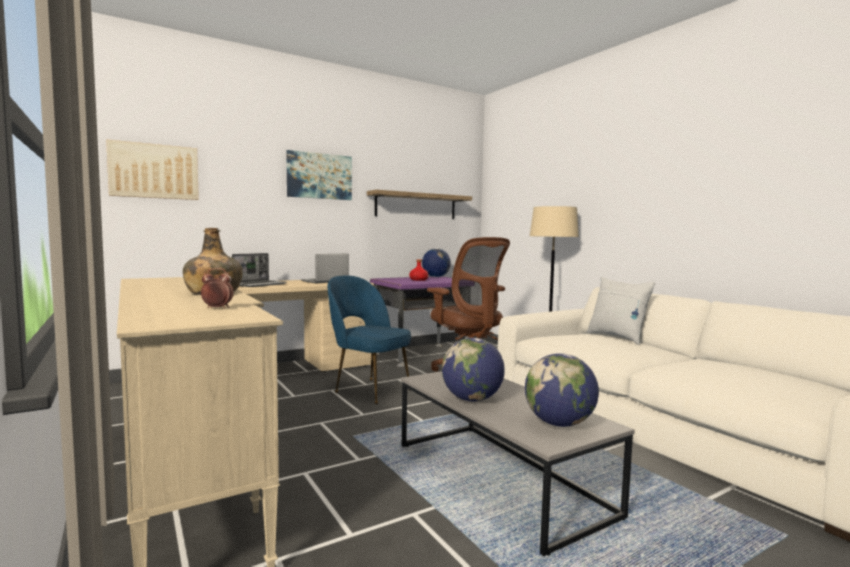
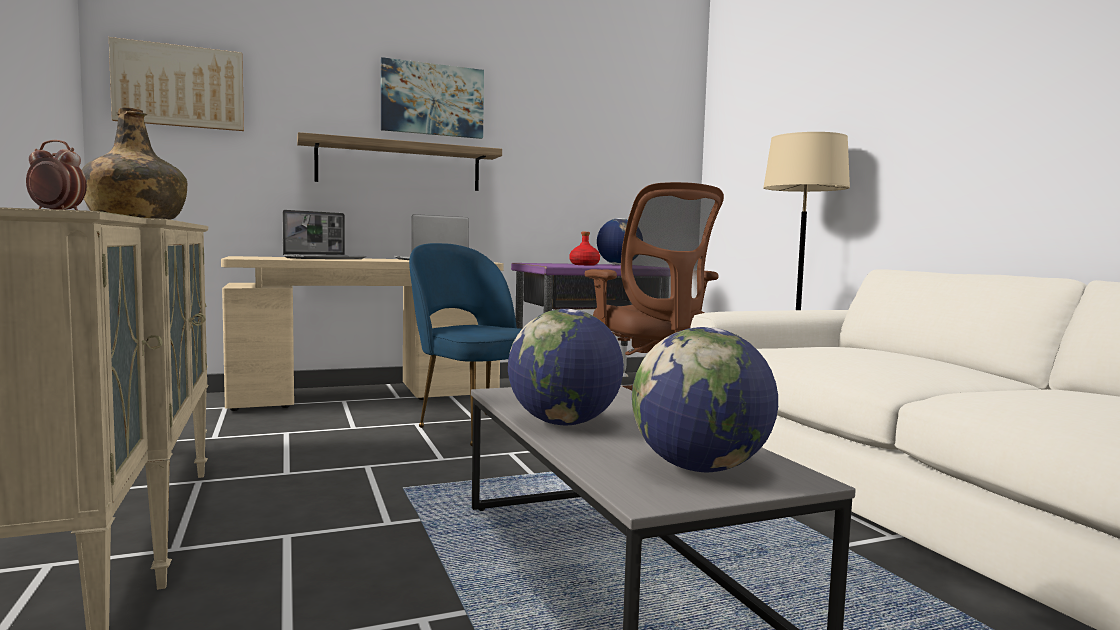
camera: 10 degrees right, 0 degrees up
(416, 206) = (590, 151): shelf -> shelf (399, 166)
(617, 337) = (899, 352): grey pillow -> none

